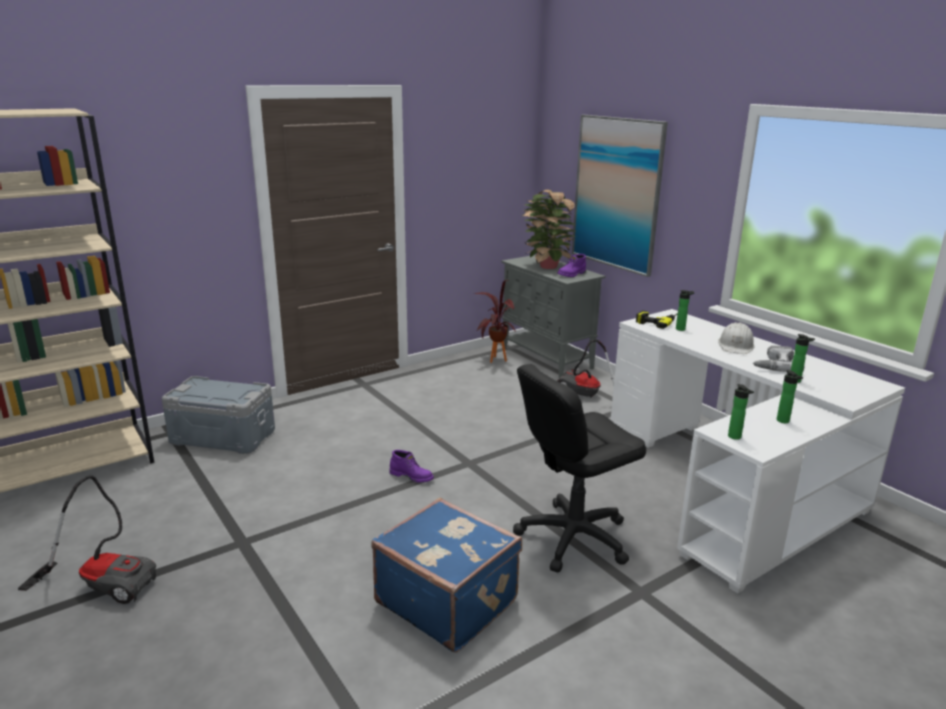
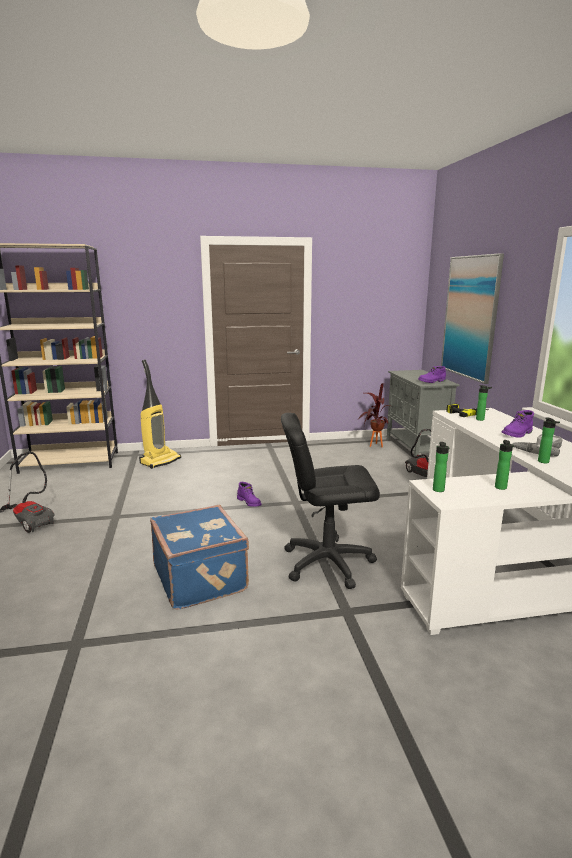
camera: 25 degrees right, 5 degrees down
(223, 436) = (160, 461): grey storage box -> vacuum cleaner
(546, 266) = (418, 376): potted plant -> none
(736, 345) = (517, 434): white hard hat -> purple boot

